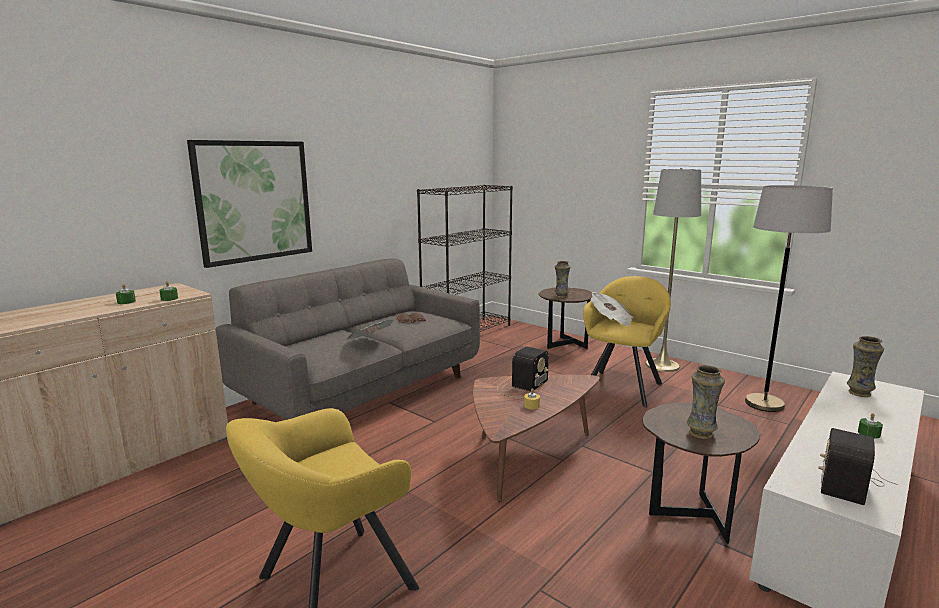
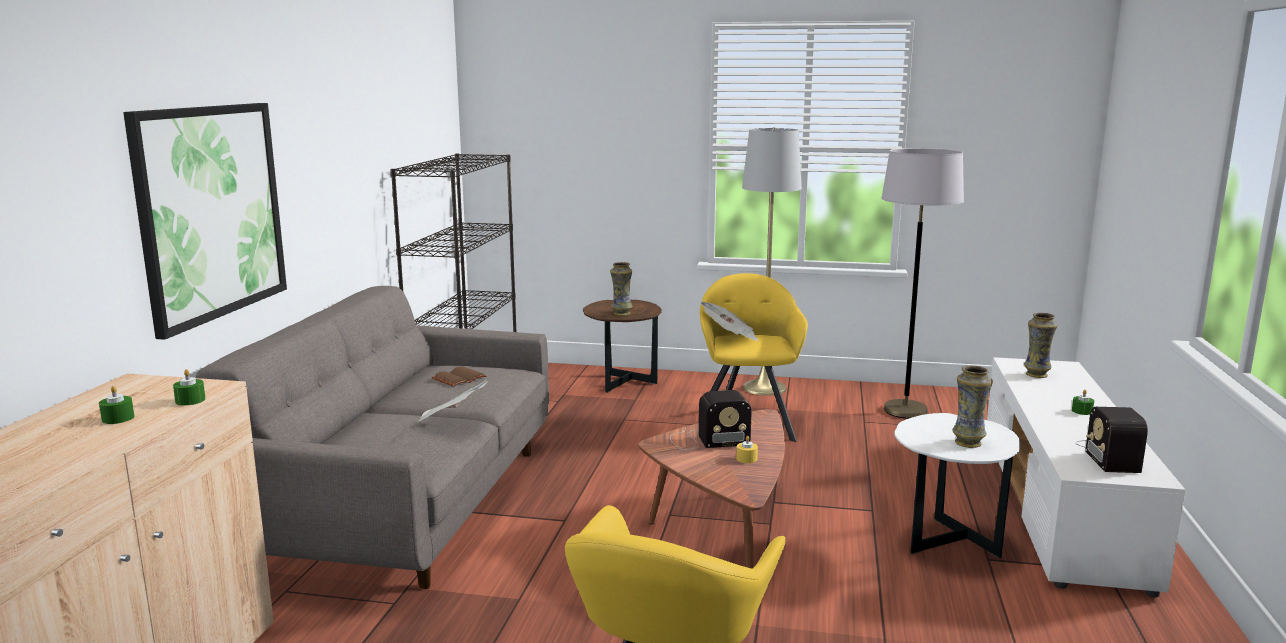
camera: 30 degrees left, 0 degrees up
(521, 387) = (706, 440): radio -> radio turned 75 degrees clockwise
(689, 517) = (946, 545): brown side table -> white side table

